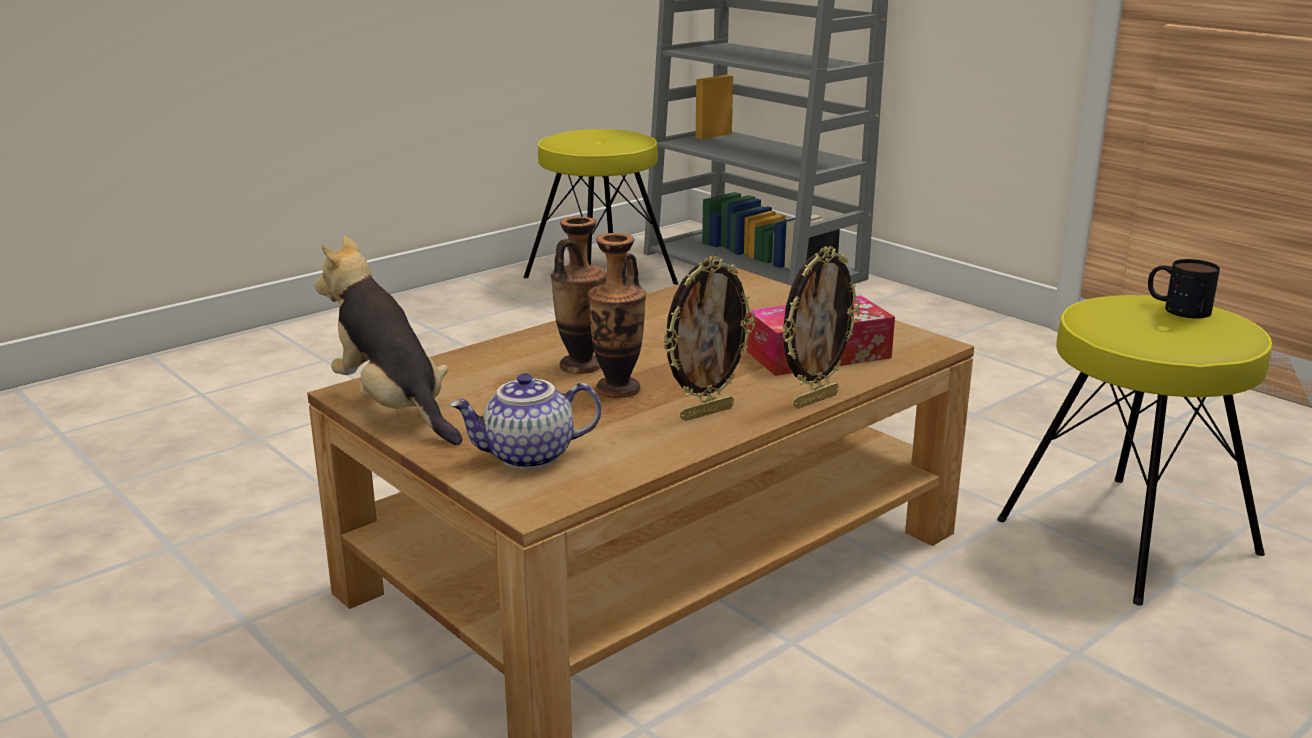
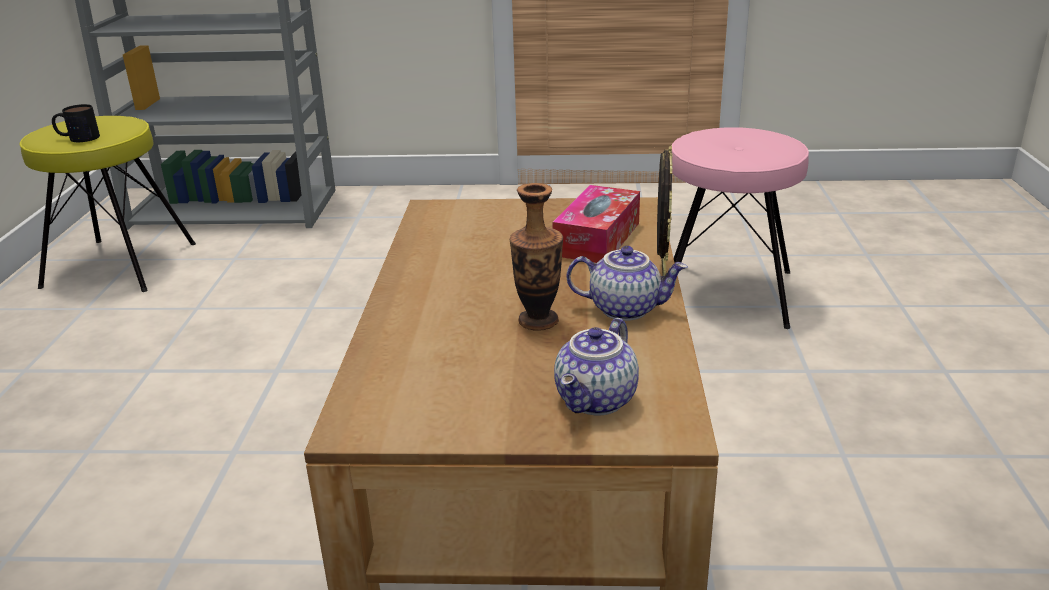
camera: 45 degrees left, 5 degrees up
(394, 408) = (414, 422): plush toy -> none
(581, 366) = (475, 317): vase -> none
(706, 412) = (625, 309): picture frame -> teapot
(1129, 536) = (727, 292): yellow stool -> pink stool
(1177, 308) = (728, 134): mug -> mug (78, 138)

